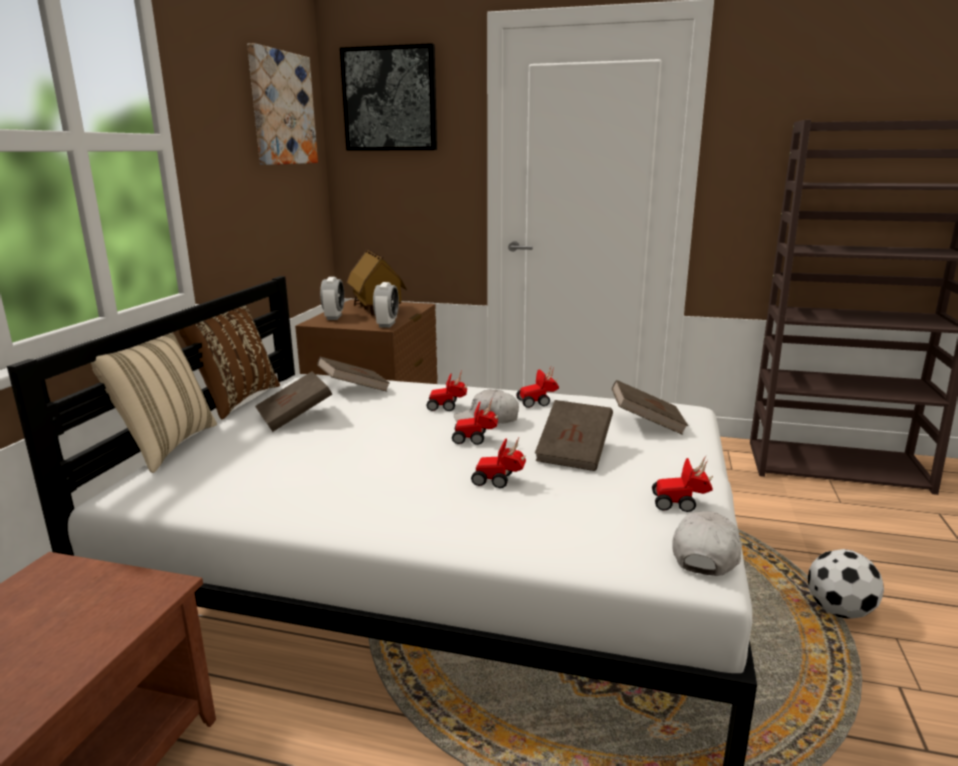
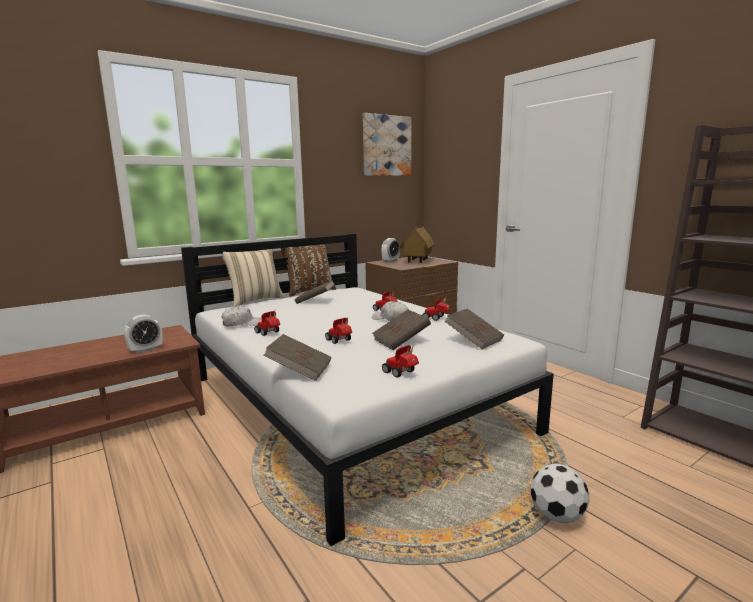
camera: 40 degrees right, 5 degrees down
(354, 389) = (361, 296): brown book -> brown book (299, 370)
(387, 324) = (406, 267): alarm clock -> alarm clock (145, 350)
(390, 99) = (453, 137): picture -> none
(475, 439) = (367, 324): toy car -> toy car (269, 333)
(706, 553) = (361, 393): white cap -> white cap (242, 324)

